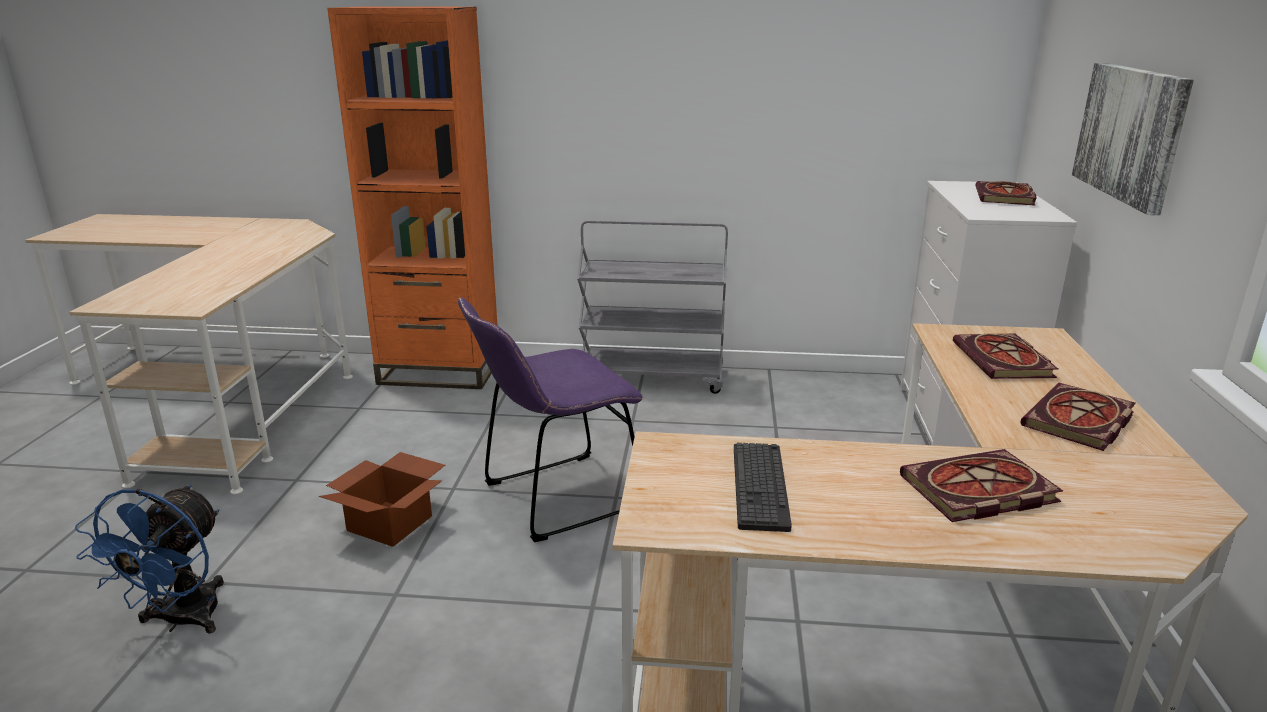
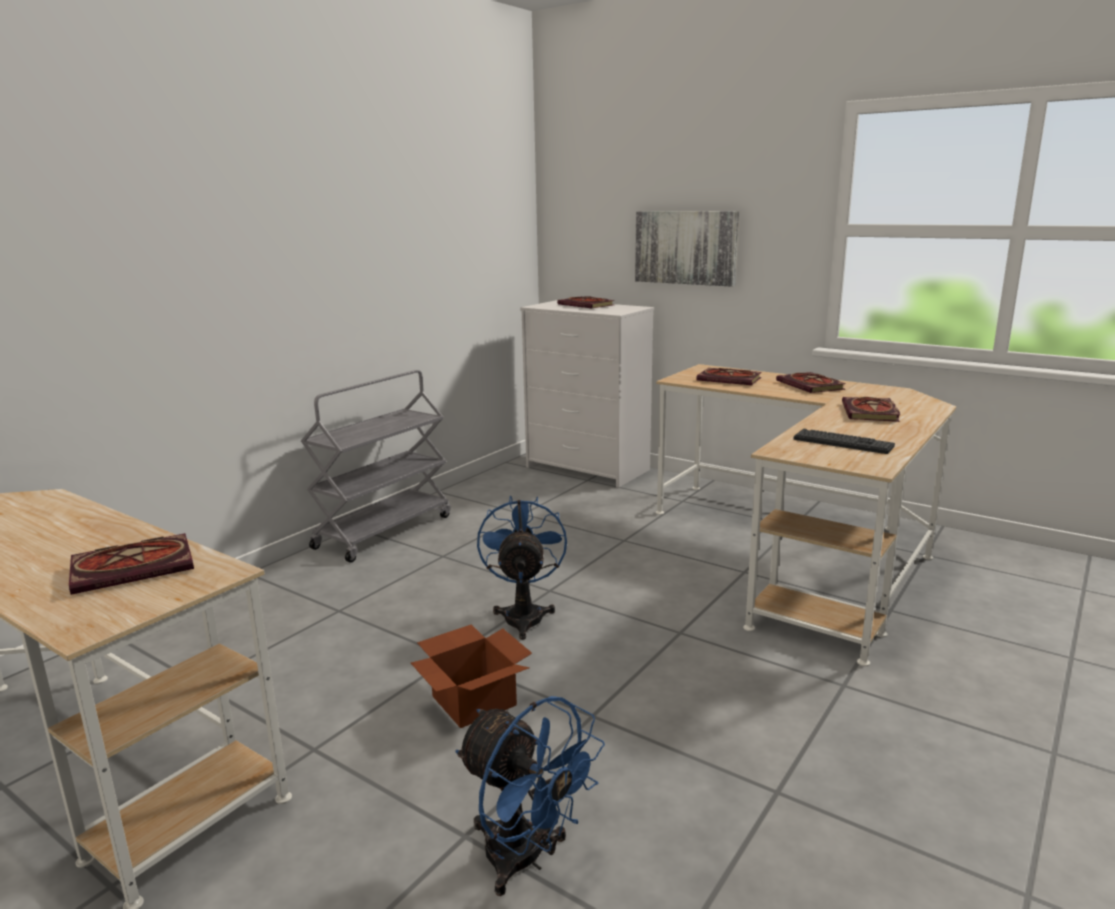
camera: 60 degrees left, 5 degrees down
(200, 287) = (136, 567): none -> book
(440, 372) = (195, 620): orange bookcase -> none
(554, 499) = (524, 614): purple chair -> blue fan

